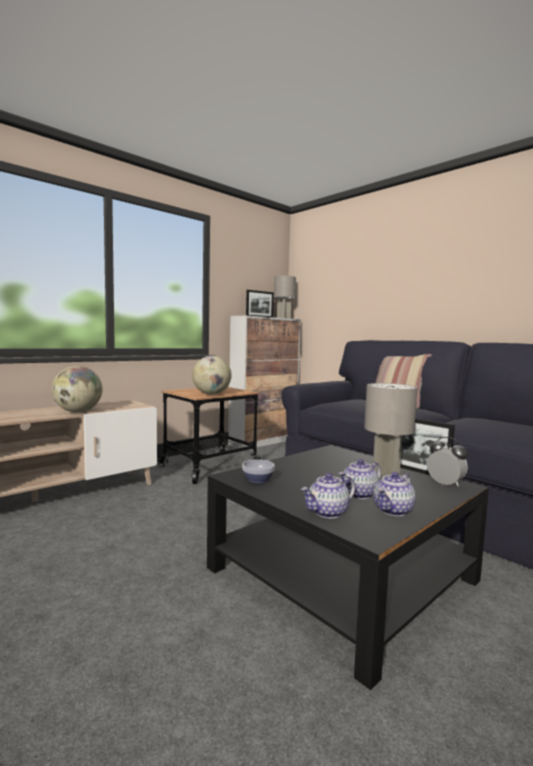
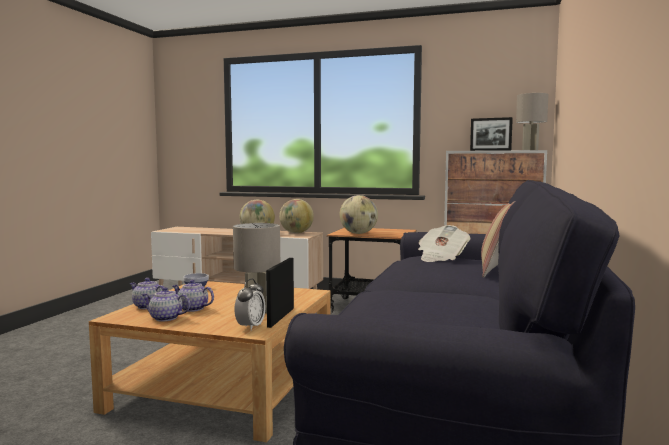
camera: 60 degrees right, 0 degrees up
(112, 404) = (296, 233): none -> globe
(341, 574) = (224, 386): black coffee table -> beige coffee table
(350, 402) = (441, 258): none -> newspaper

